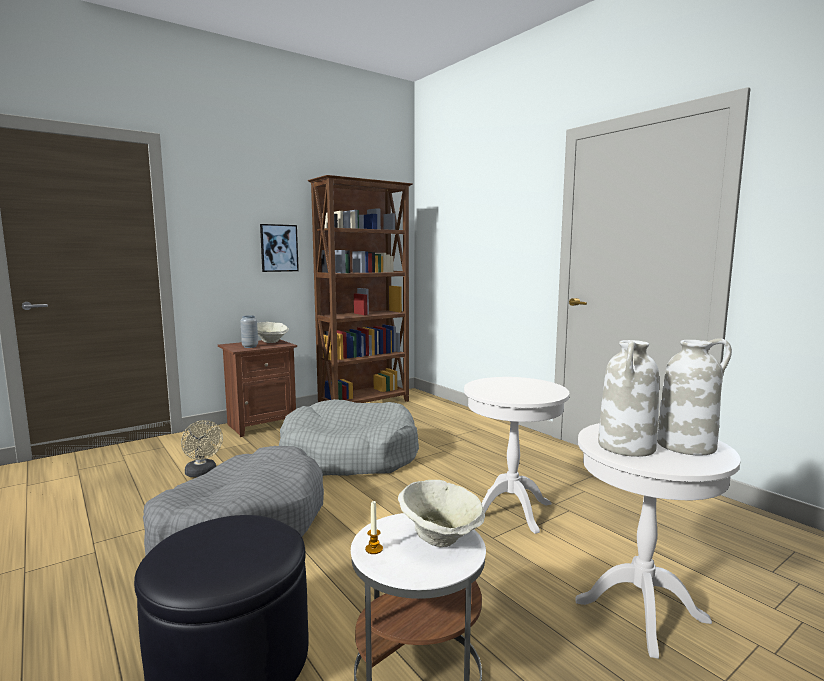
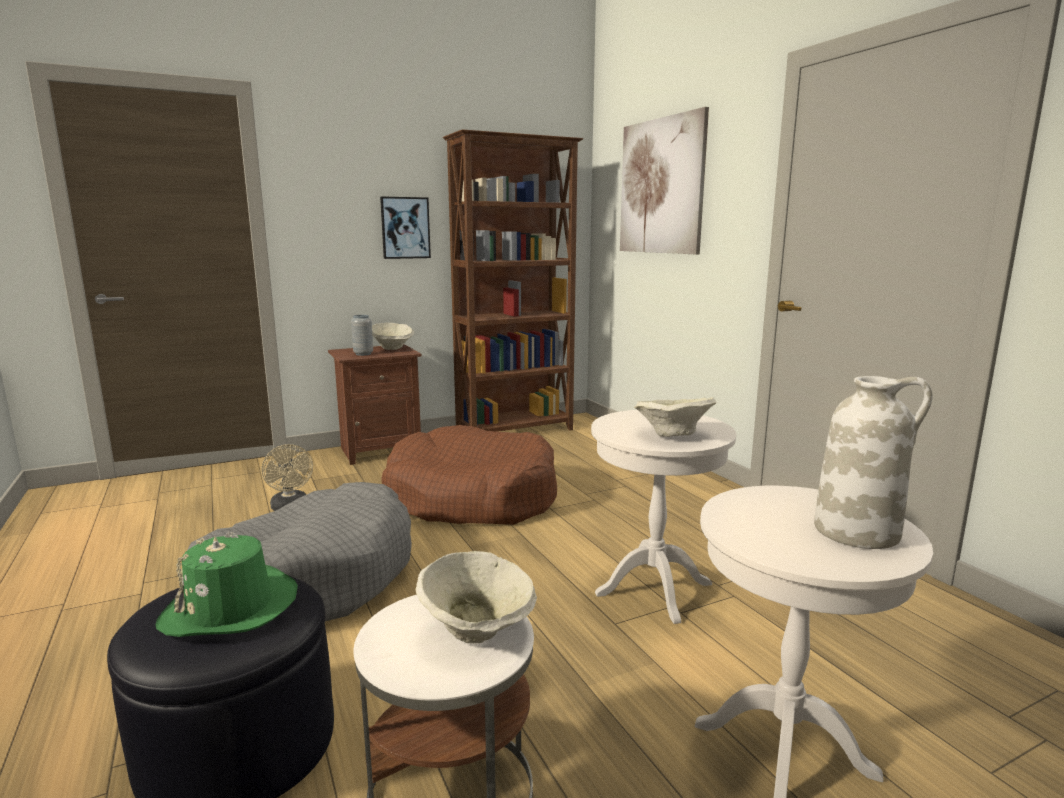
camera: 10 degrees right, 5 degrees up
(231, 542) = (230, 607): none -> green hat
(349, 455) = (472, 497): grey dog bed -> brown dog bed
(374, 549) = (385, 636): candle -> none
(472, 219) = (661, 186): none -> picture
(526, 393) = (672, 435): none -> beige bowl
(627, 447) = (764, 527): white vase -> none

